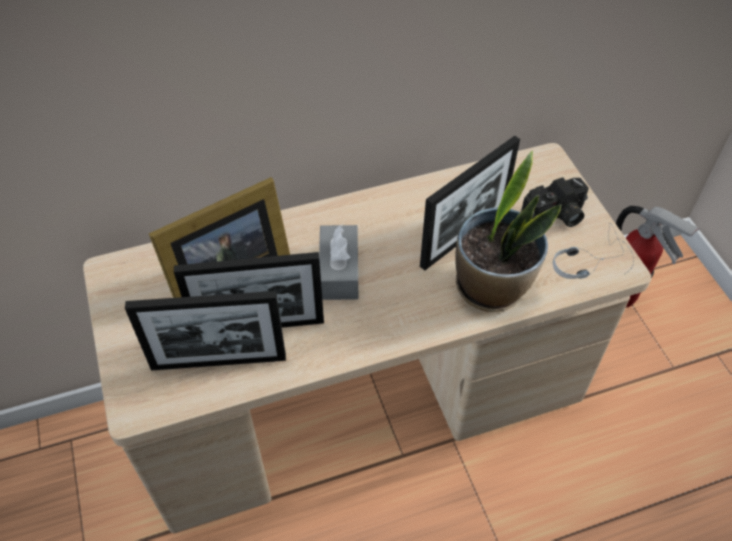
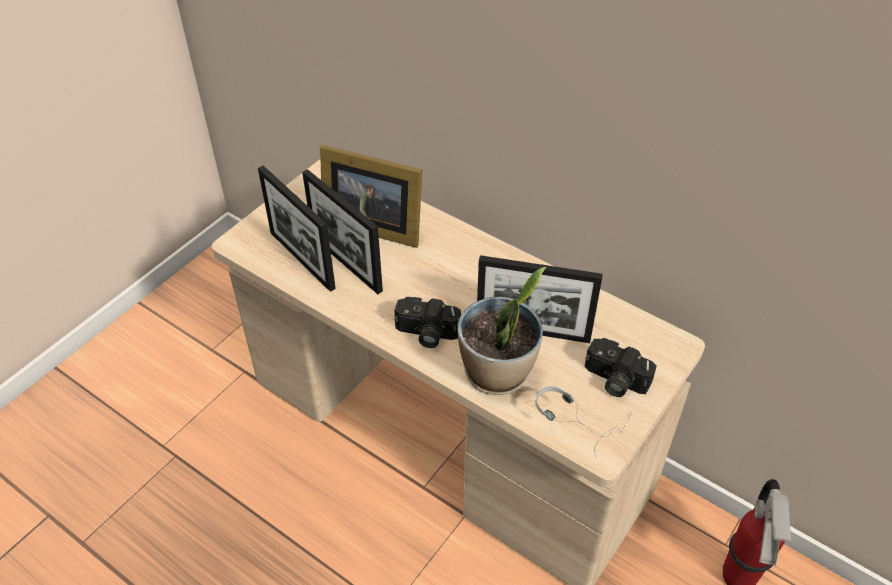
camera: 55 degrees right, 5 degrees down
(339, 271) = (430, 278): grey tissue box -> none
(405, 313) = (426, 334): none -> camera

